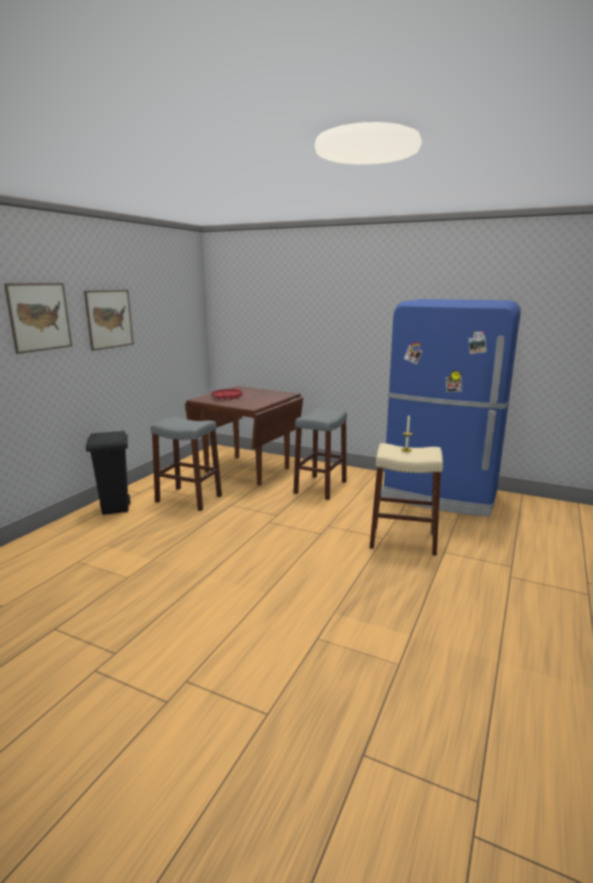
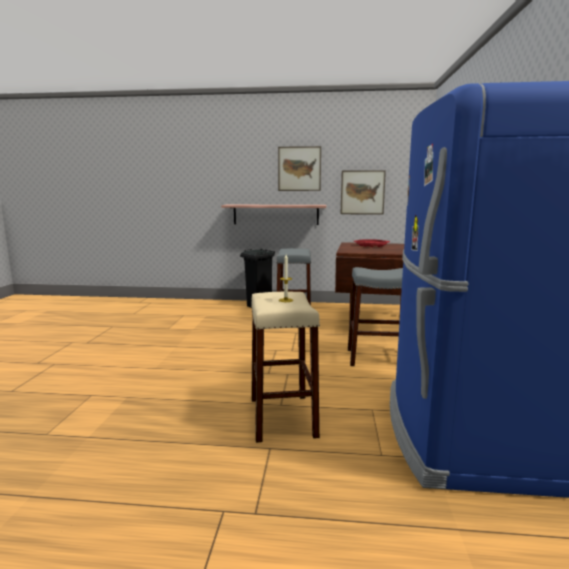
camera: 70 degrees right, 5 degrees down
(39, 317) = (240, 163): picture -> picture (362, 192)
(92, 383) = (275, 214): none -> shelf

